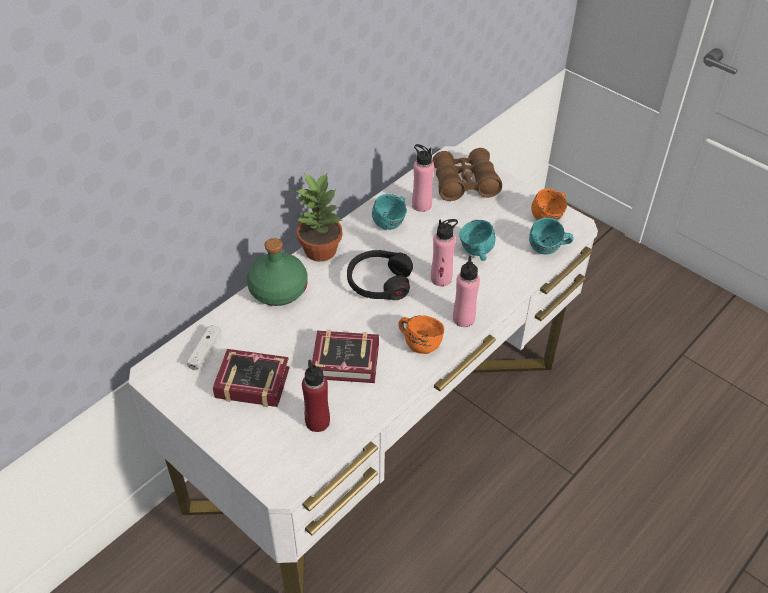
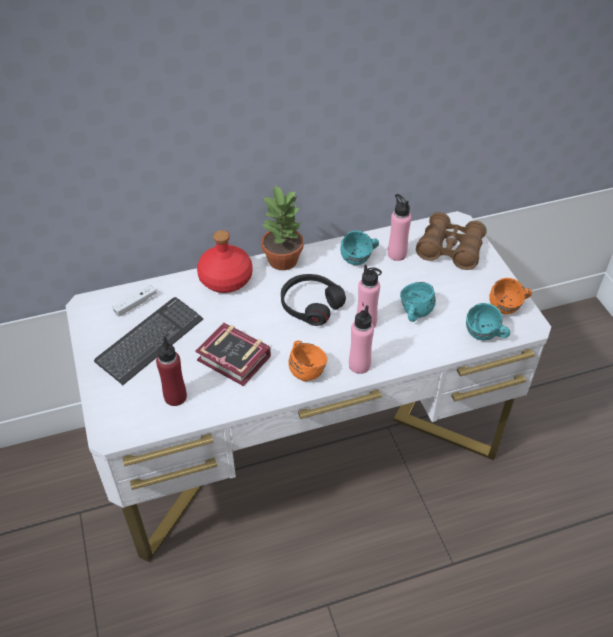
camera: 30 degrees right, 0 degrees up
(250, 381) = (150, 341): book -> keyboard
(277, 289) = (225, 278): green bottle -> red bottle

